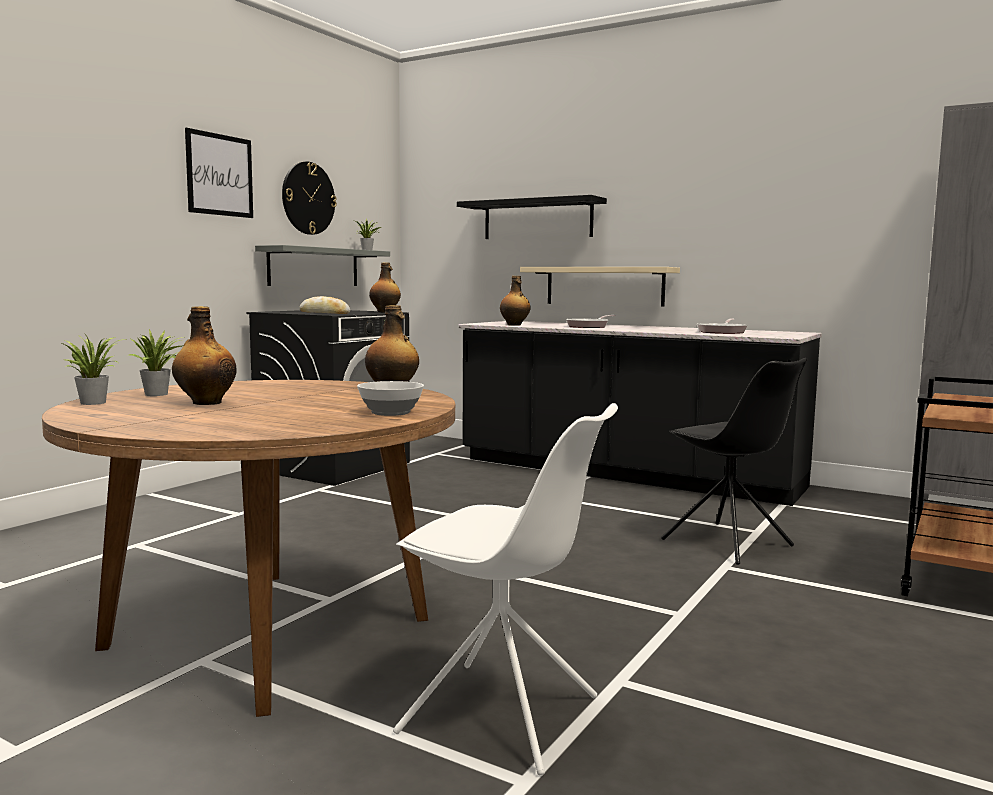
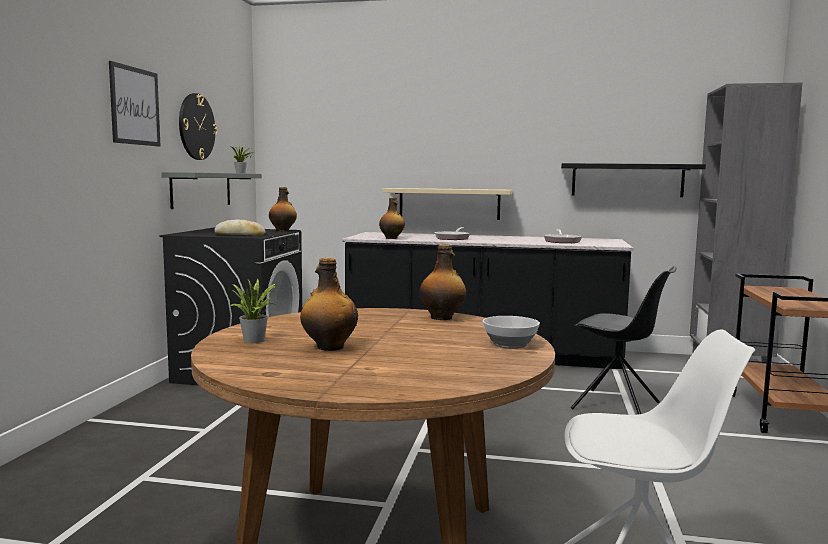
camera: 20 degrees left, 0 degrees up
(94, 402) = (223, 357): potted plant -> none
(537, 219) = (389, 148): black shelf -> black shelf (627, 180)

